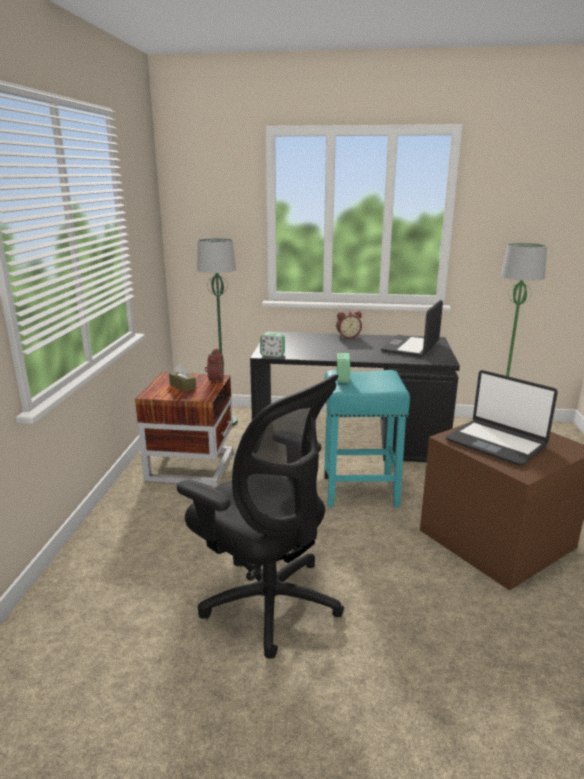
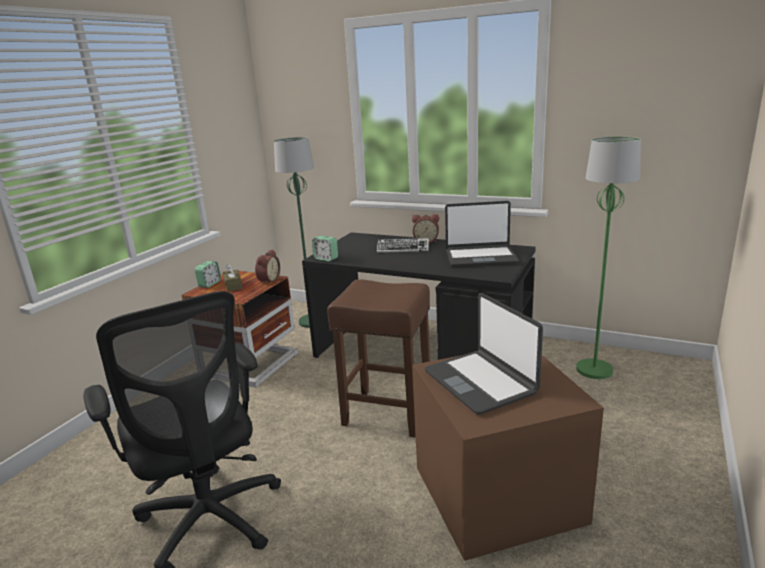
camera: 20 degrees right, 0 degrees up
(335, 343) = (403, 249): none -> keyboard
(342, 379) = (356, 290): alarm clock -> alarm clock (209, 284)
(358, 491) = (386, 412): turquoise stool -> brown stool
(411, 347) = (480, 257): laptop -> laptop turned 135 degrees counterclockwise

